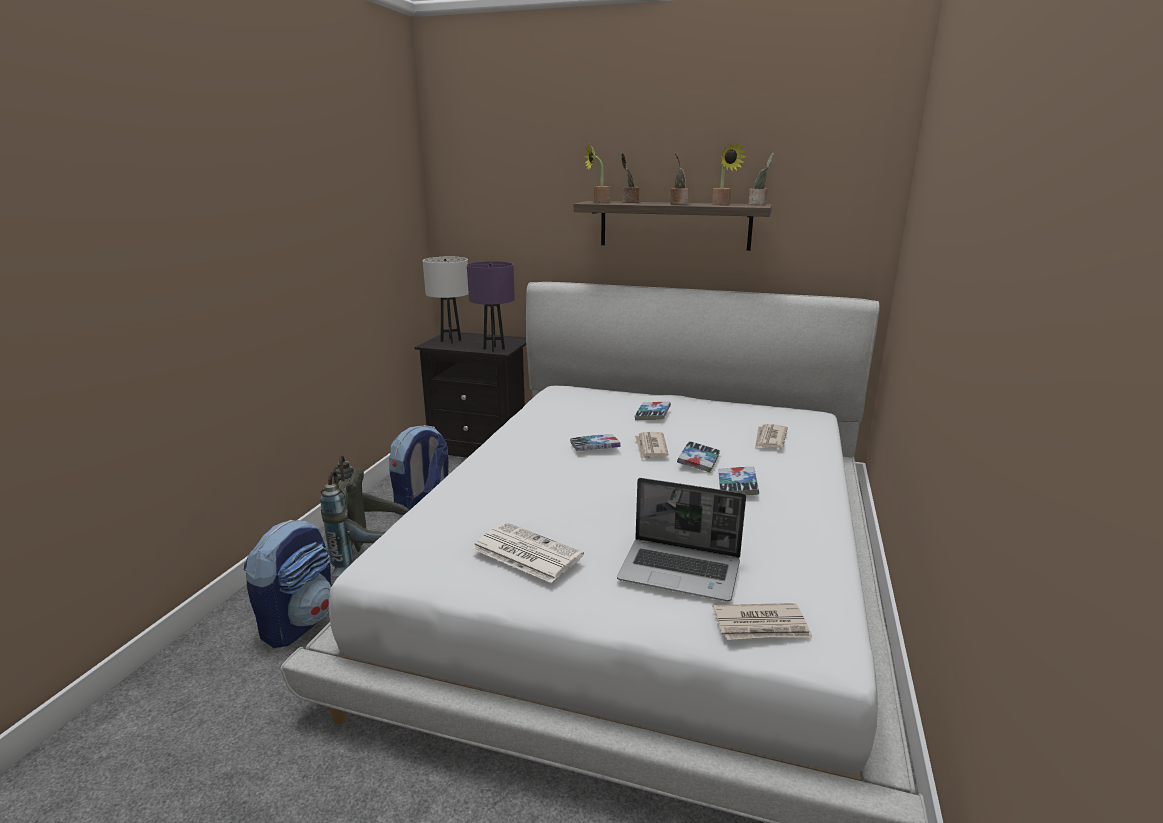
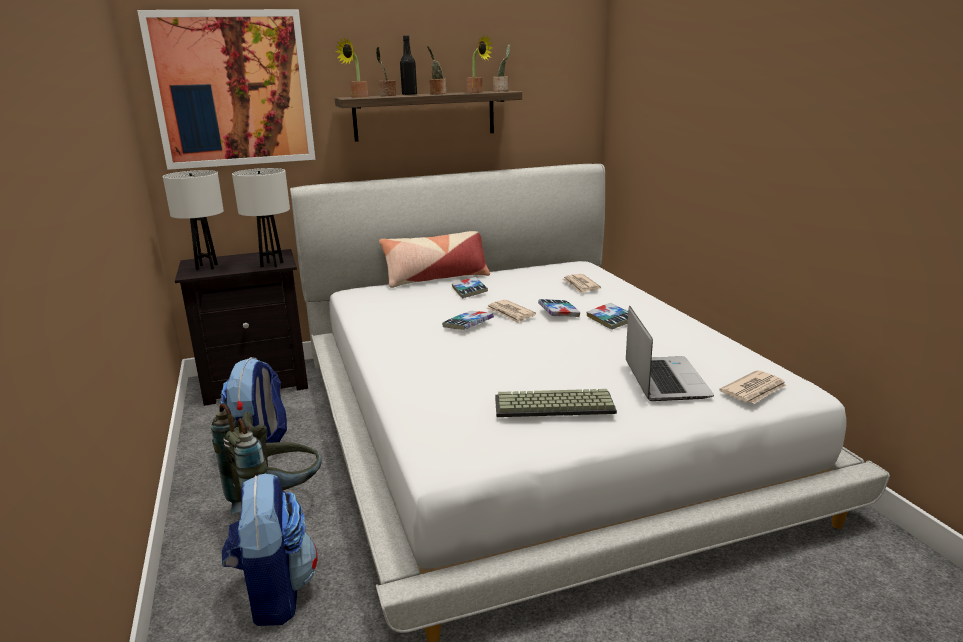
camera: 35 degrees left, 0 degrees up
(494, 349) = (272, 264): purple table lamp -> white table lamp
(500, 188) = (232, 89): none -> picture
(525, 552) = (553, 406): newspaper -> keyboard
(645, 394) = (436, 278): none -> pillow
(652, 203) = (409, 94): none -> black bottle
(681, 571) = (664, 380): laptop -> laptop turned 75 degrees counterclockwise

